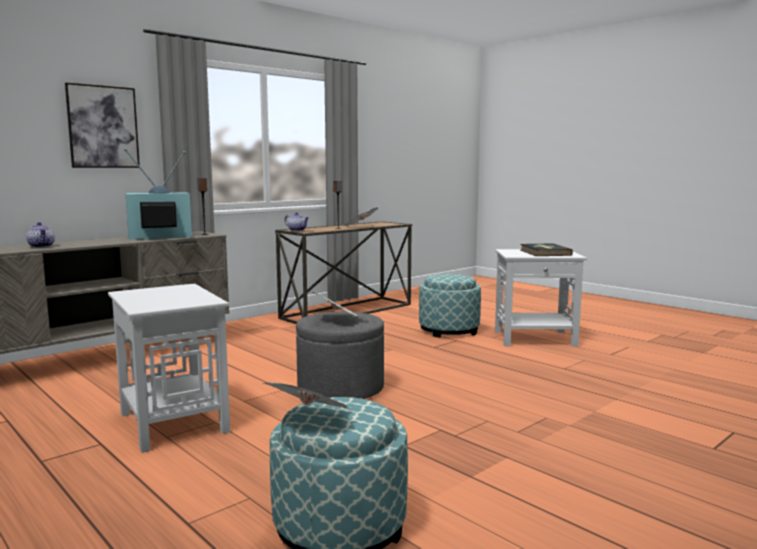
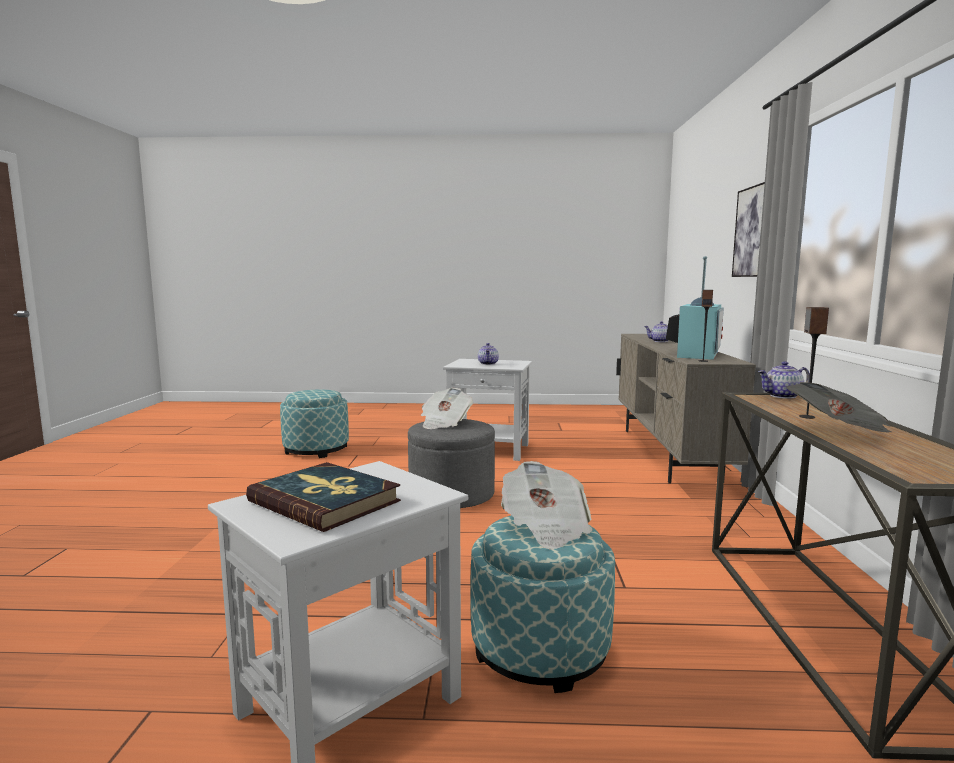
camera: 135 degrees right, 0 degrees up
(172, 295) = (488, 364): none -> teapot
(310, 420) = (320, 389): newspaper -> newspaper (545, 528)

